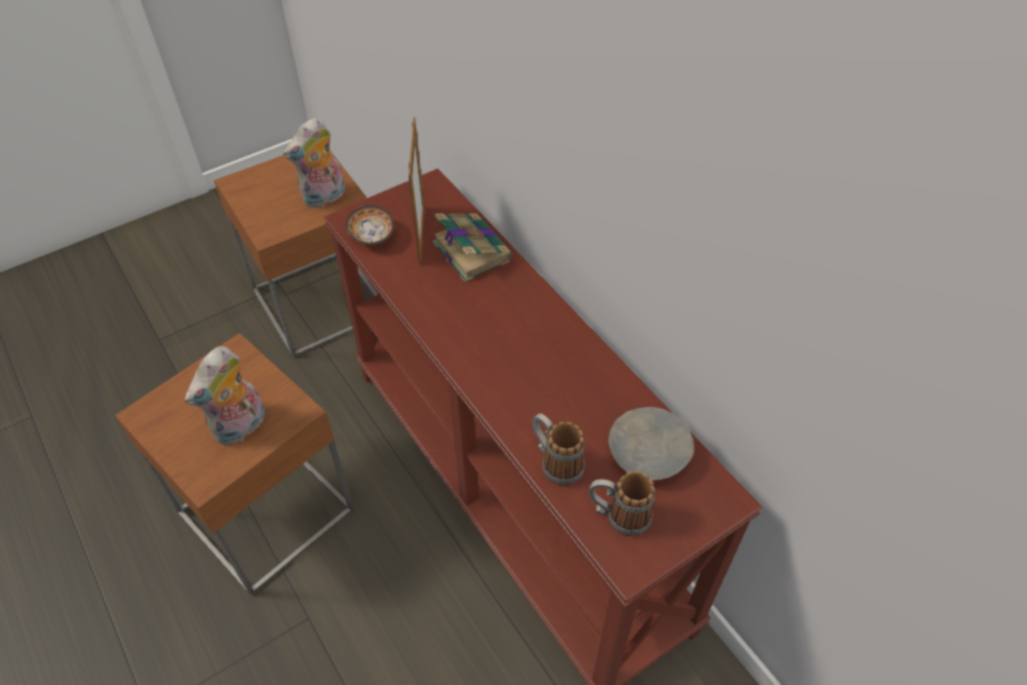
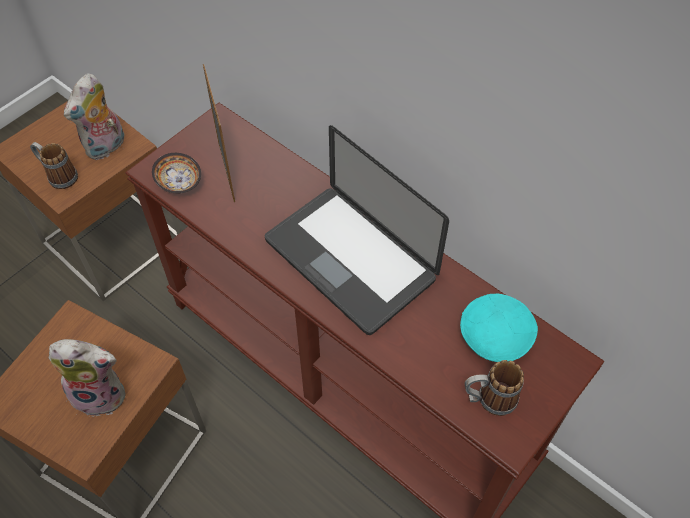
camera: 15 degrees left, 5 degrees up
(241, 428) = (102, 393): plush toy -> plush toy turned 105 degrees counterclockwise
(471, 250) = (277, 177): book -> none
(518, 344) = (349, 259): none -> laptop
(555, 462) = (419, 363): mug -> mug (58, 176)
(647, 452) = (494, 335): grey bowl -> turquoise bowl

